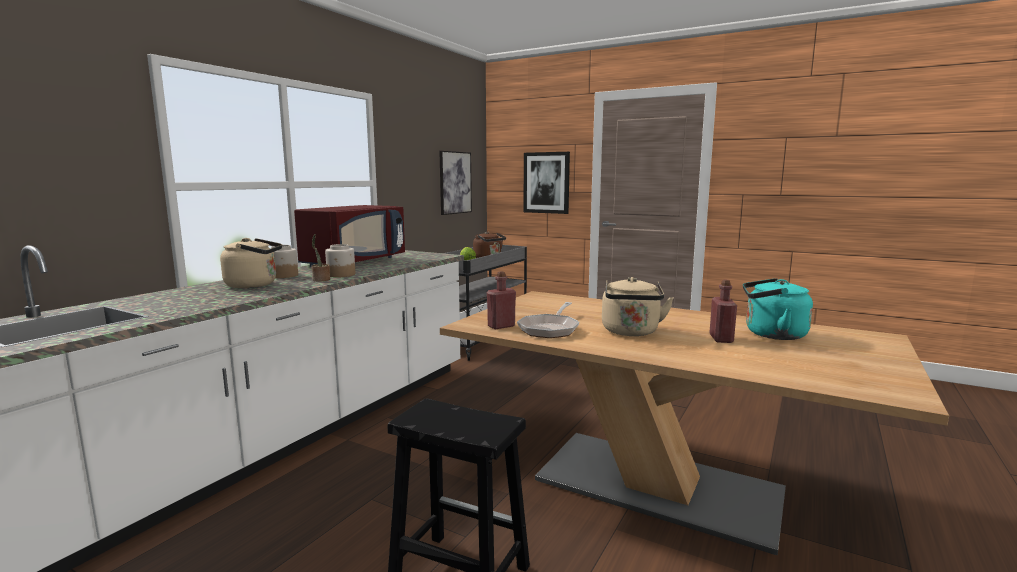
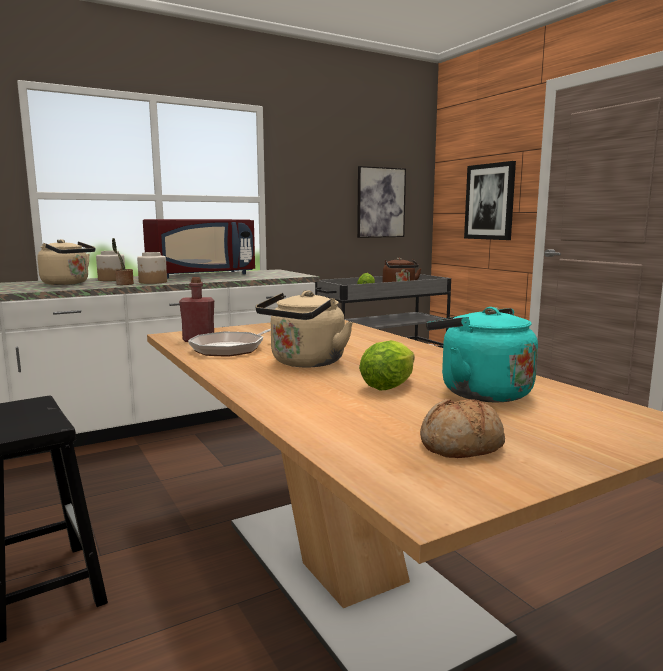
camera: 30 degrees right, 0 degrees up
(721, 339) = (390, 385): red bottle -> lettuce
(845, 367) = (461, 446): none -> bread

